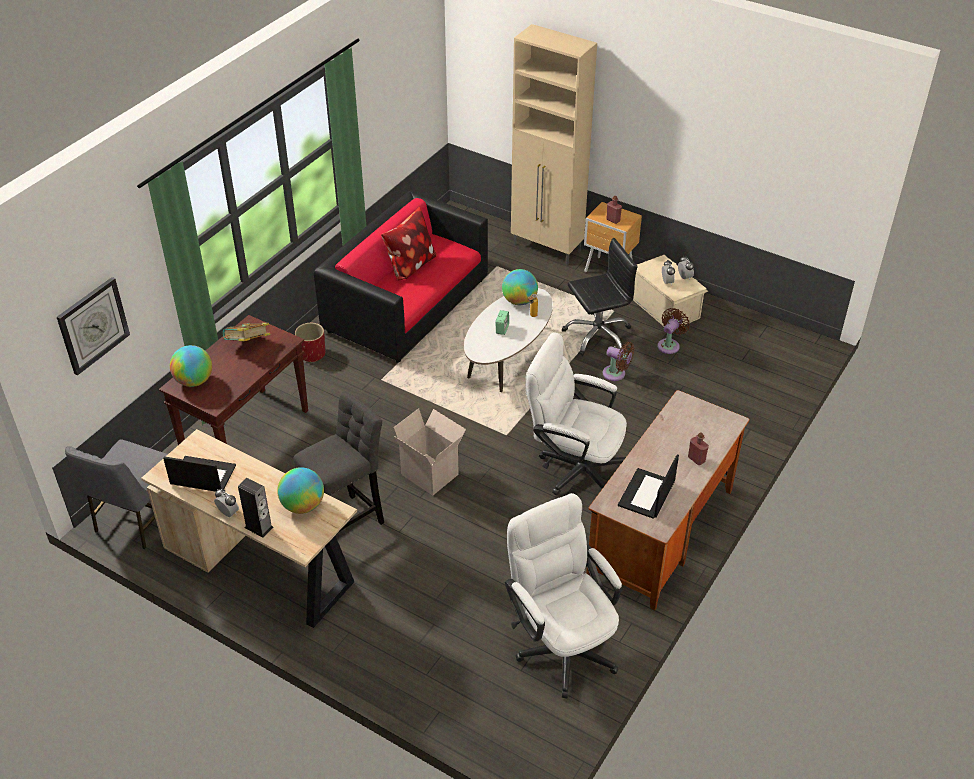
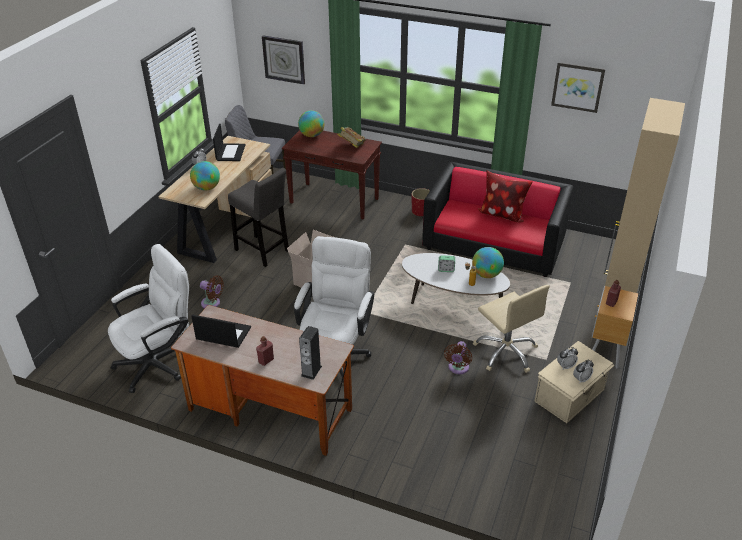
camera: 80 degrees right, 5 degrees down
(259, 527) = (188, 176): speaker -> speaker (311, 371)
(377, 89) = (577, 87): none -> picture
(597, 335) = (506, 352): black office chair -> beige office chair
(669, 345) = (514, 402): brown fan -> brown fan (212, 303)

